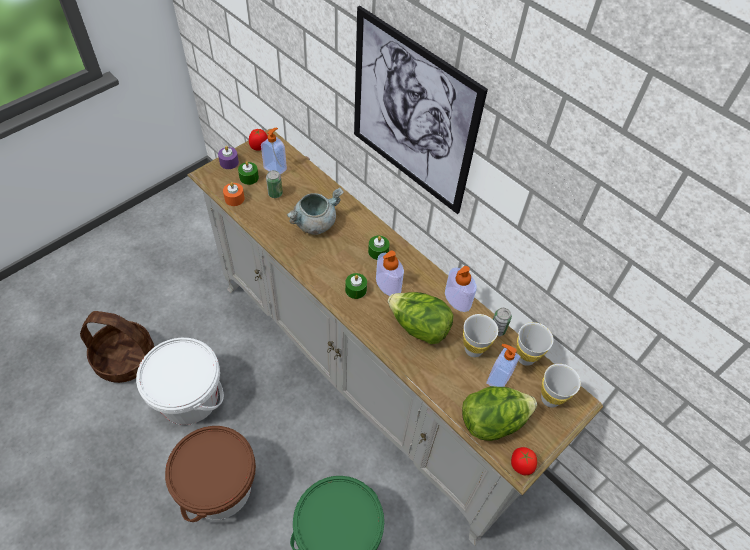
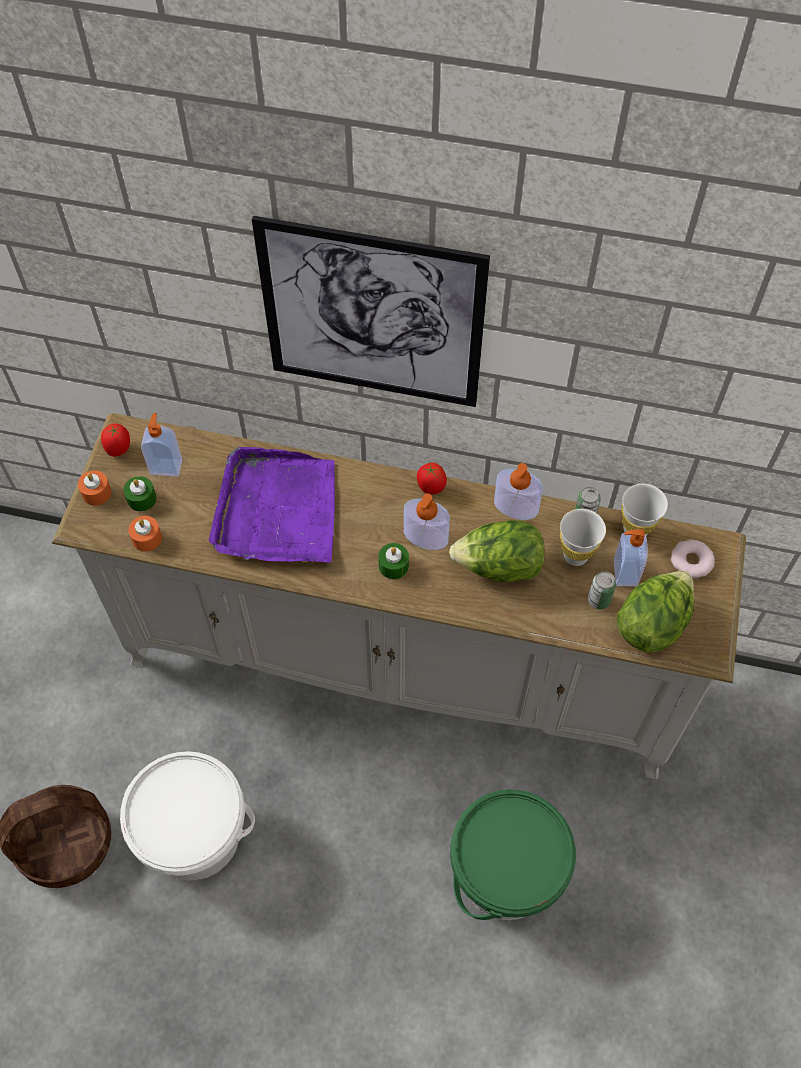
camera: 30 degrees left, 5 degrees up
(219, 487) = (323, 915): brown bucket -> none
(229, 162) = (96, 493): purple candle -> orange candle
(275, 193) = (194, 501): can -> can (599, 600)
(315, 223) = (277, 511): grey cooking pot -> purple tray
(378, 251) = (382, 502): green candle -> none
(520, 466) = (711, 653): tomato -> tomato (430, 487)
(550, 399) = (691, 561): white cup -> donut

